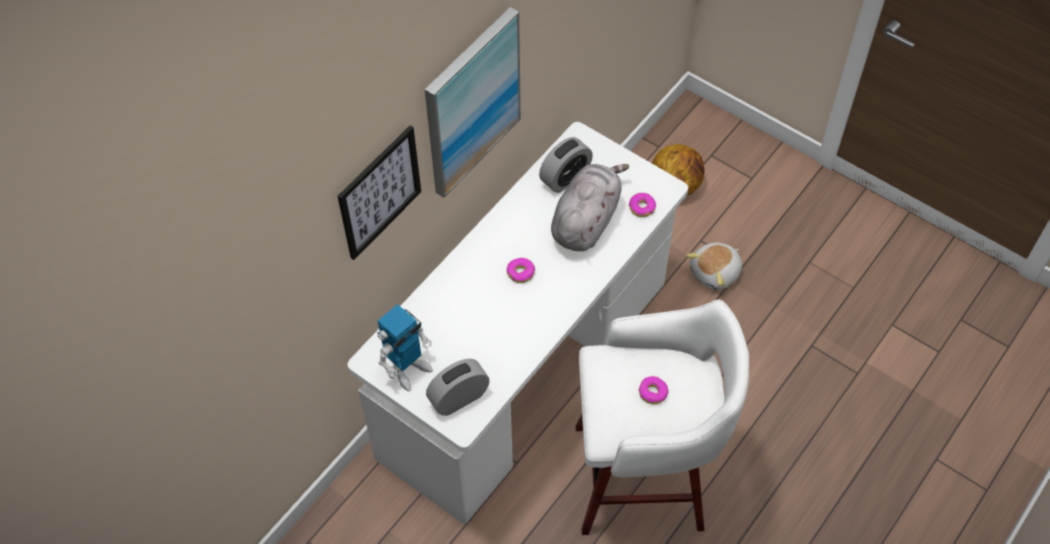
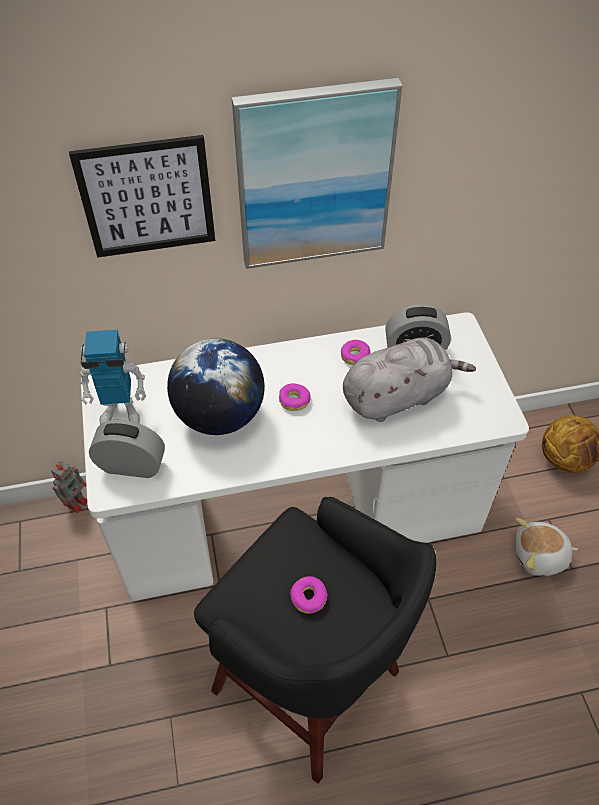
camera: 40 degrees right, 5 degrees down
(339, 491) = (76, 501): none -> toy robot
(481, 320) = (220, 416): none -> globe
(642, 207) = (462, 419): donut -> donut (355, 356)
(644, 477) = (310, 686): white stool -> black stool

